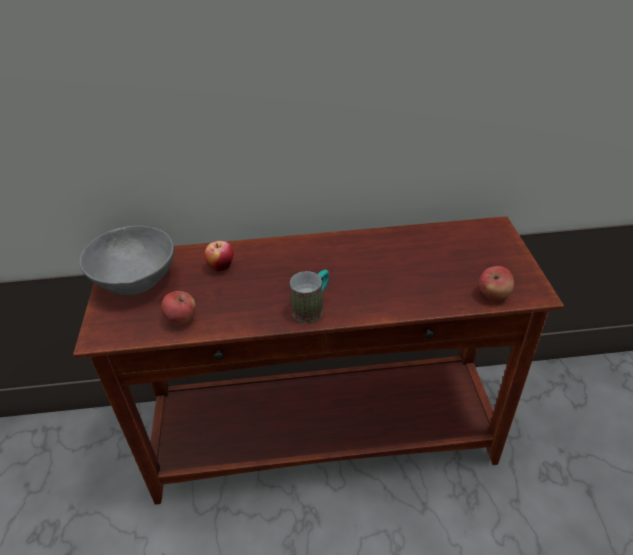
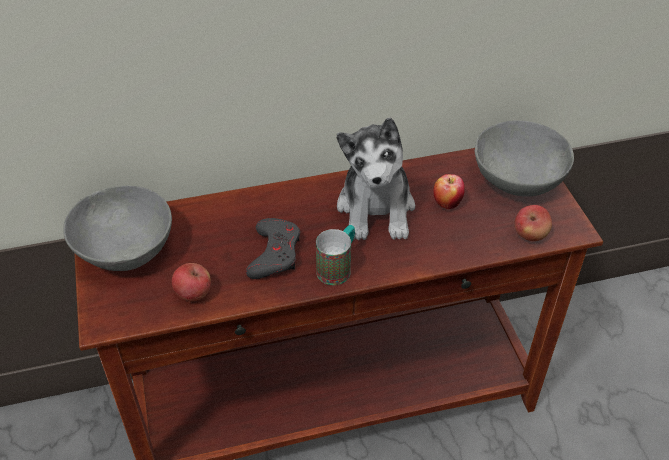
camera: 10 degrees left, 5 degrees up
(221, 267) = (222, 226): apple -> apple (447, 203)
(259, 292) = (274, 253): none -> grey game controller
(356, 263) = (376, 209): none -> plush toy
(488, 249) = (517, 181): none -> grey bowl

